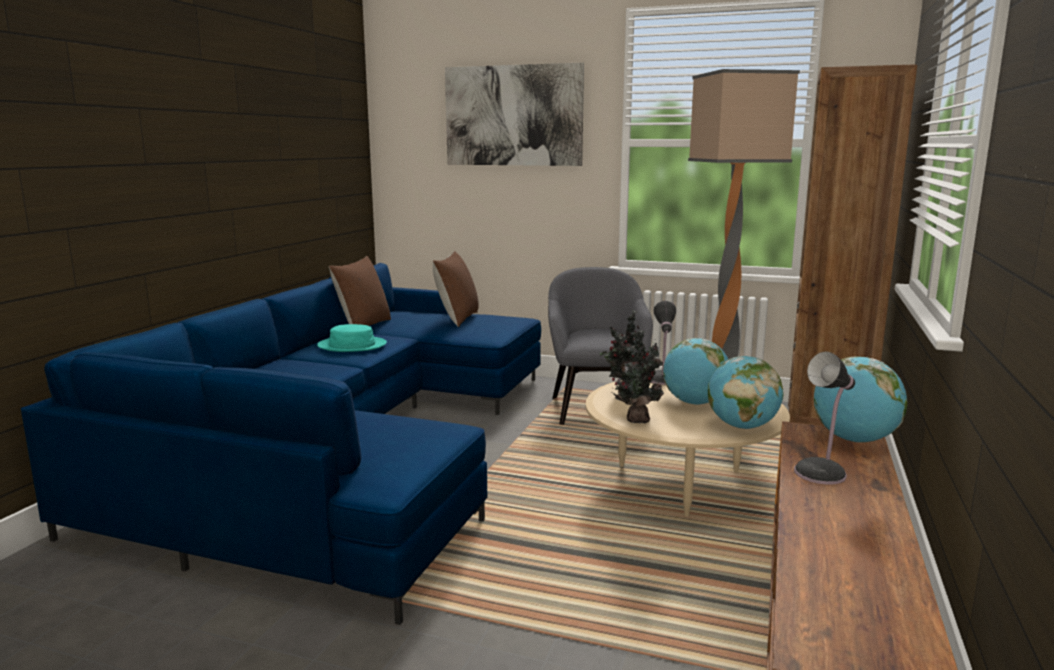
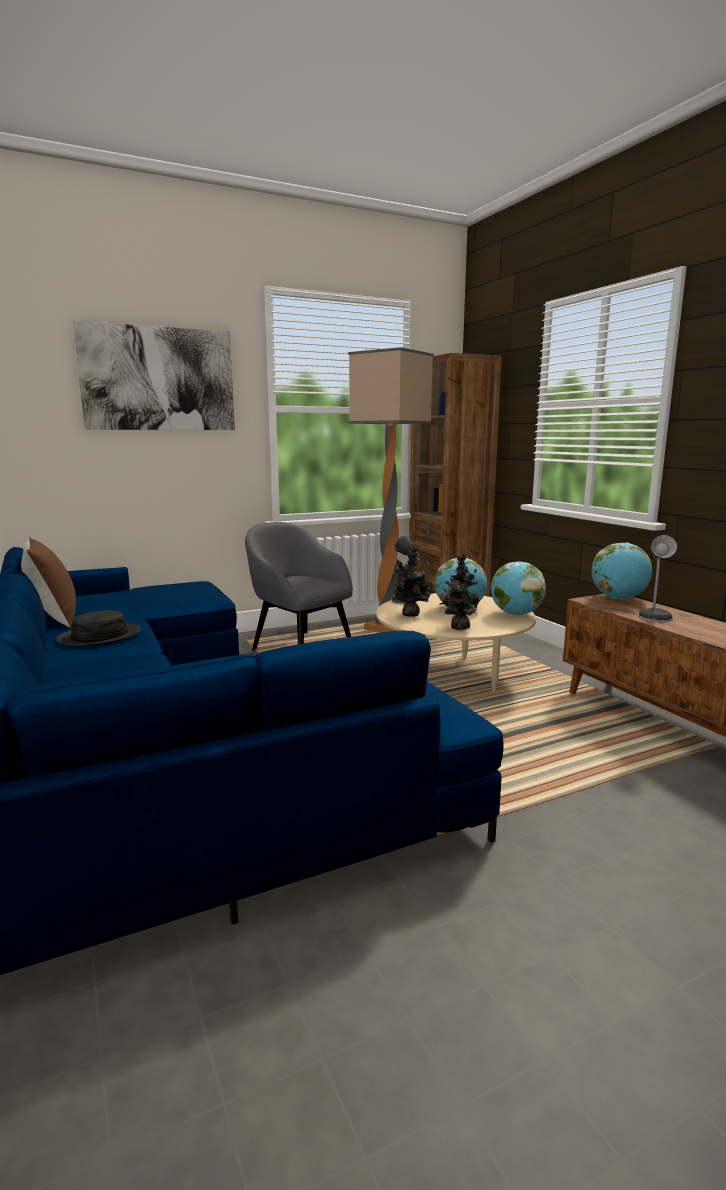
camera: 45 degrees left, 0 degrees up
(352, 345) = (100, 636): turquoise hat -> black hat
(457, 319) = (141, 593): brown pillow -> none

